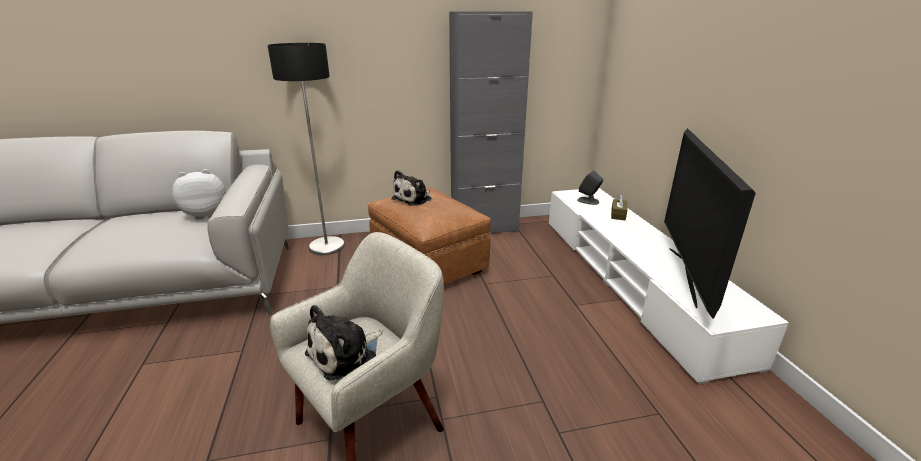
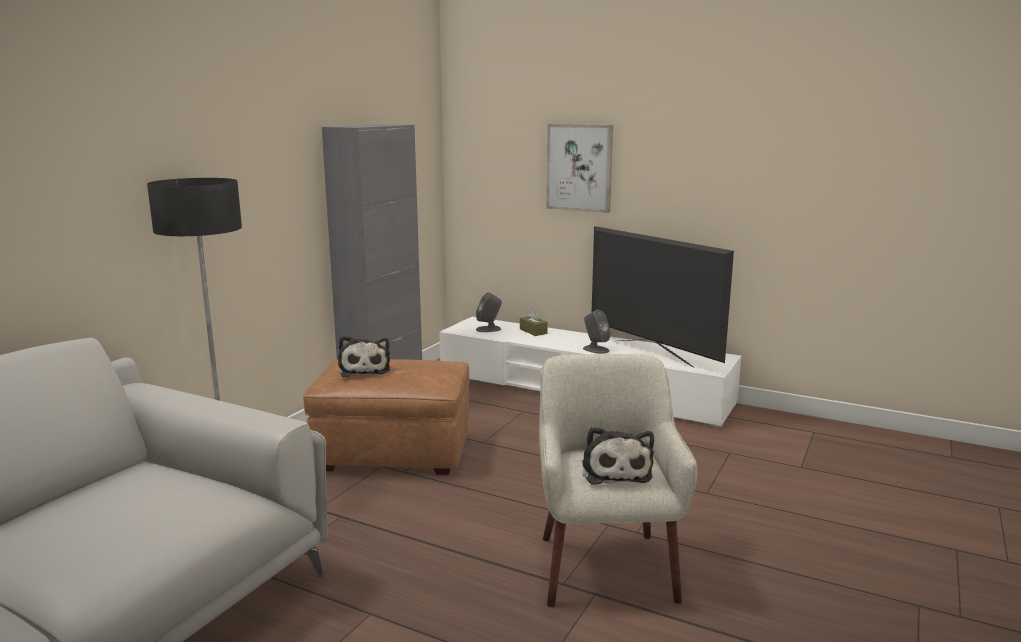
camera: 50 degrees left, 10 degrees down
(206, 214) = (146, 473): plush toy -> none
(636, 249) = (595, 349): none -> grey speaker
(691, 62) = (579, 167): none -> picture

